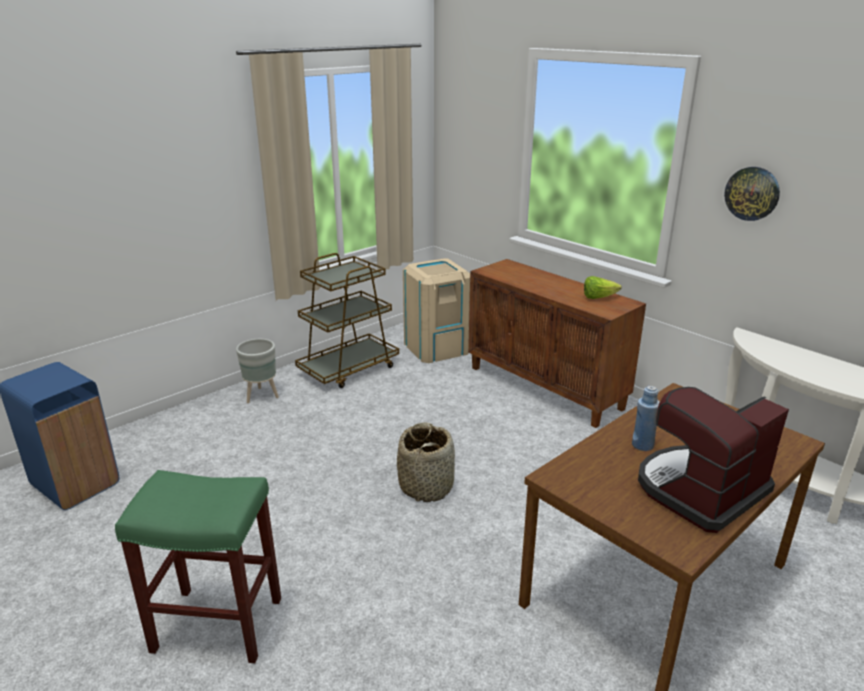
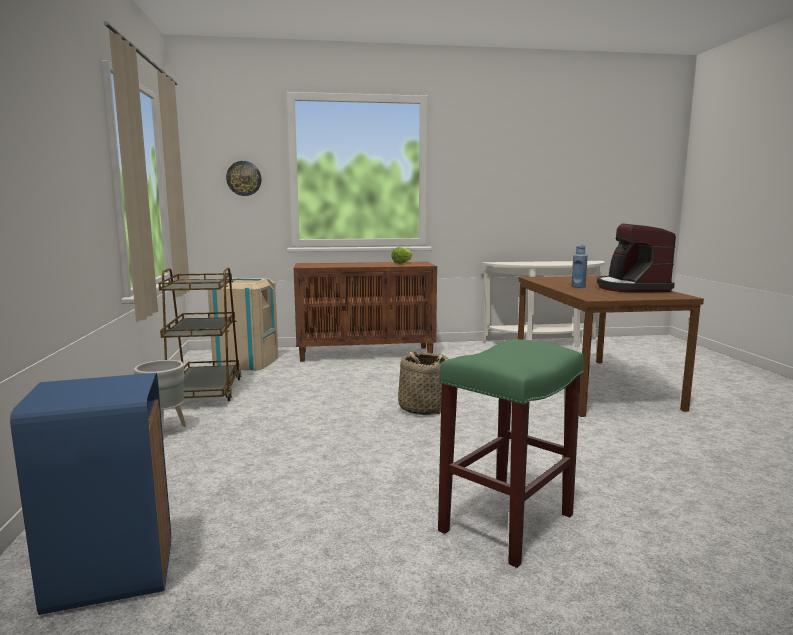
camera: 55 degrees left, 15 degrees down
(752, 193) = (474, 176): wall clock -> wall clock (244, 178)

